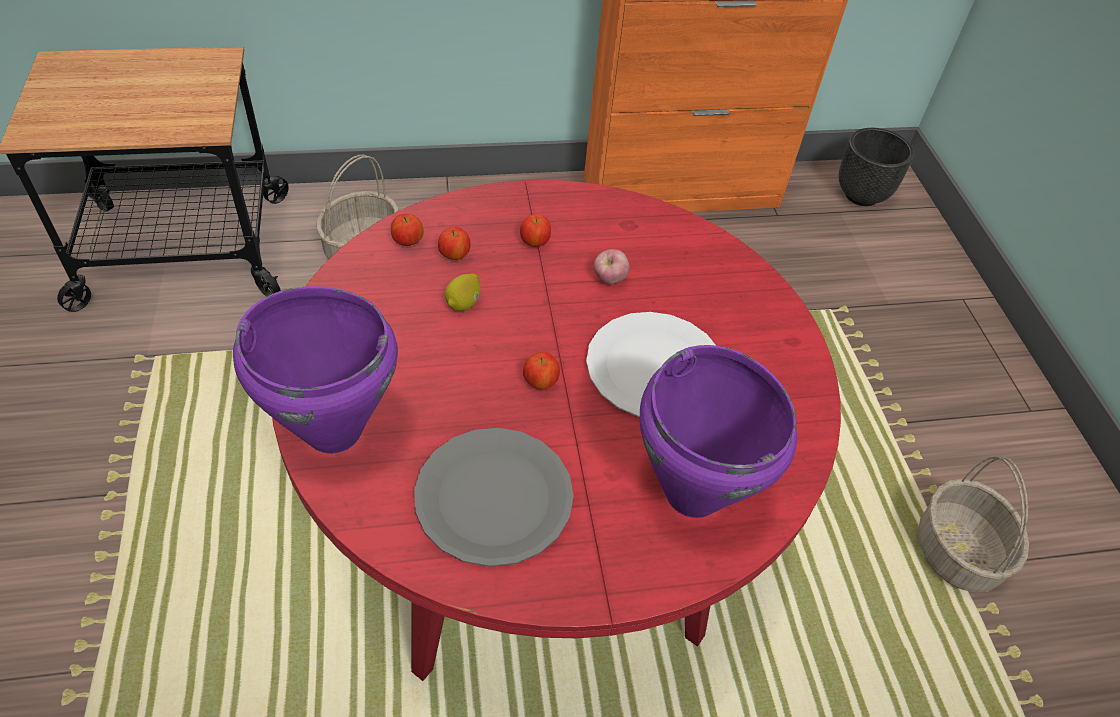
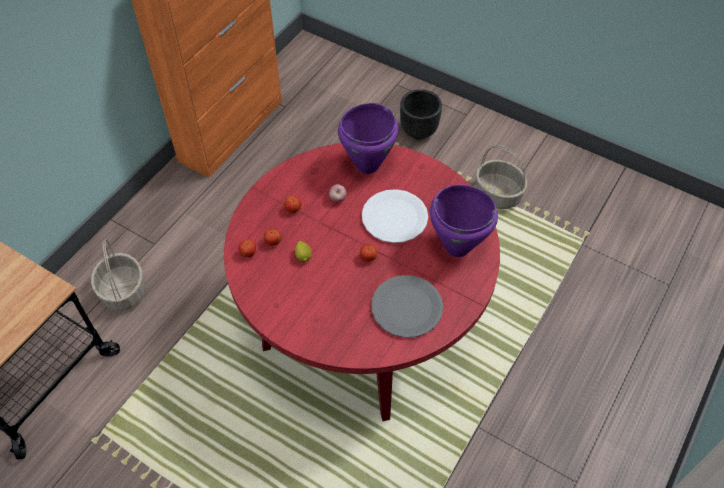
camera: 45 degrees left, 5 degrees up
(333, 430) = (329, 340): purple cooking pot -> purple cooking pot (367, 165)
(862, 195) = (308, 65): black planter -> black planter (419, 131)

